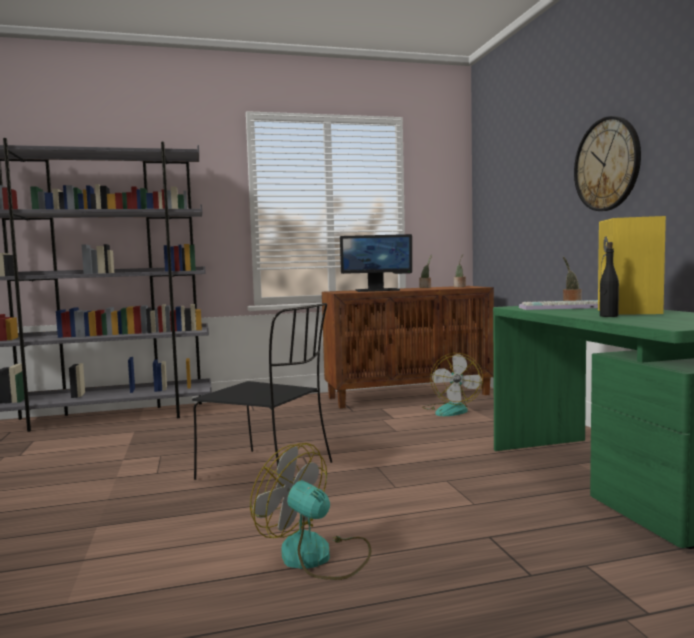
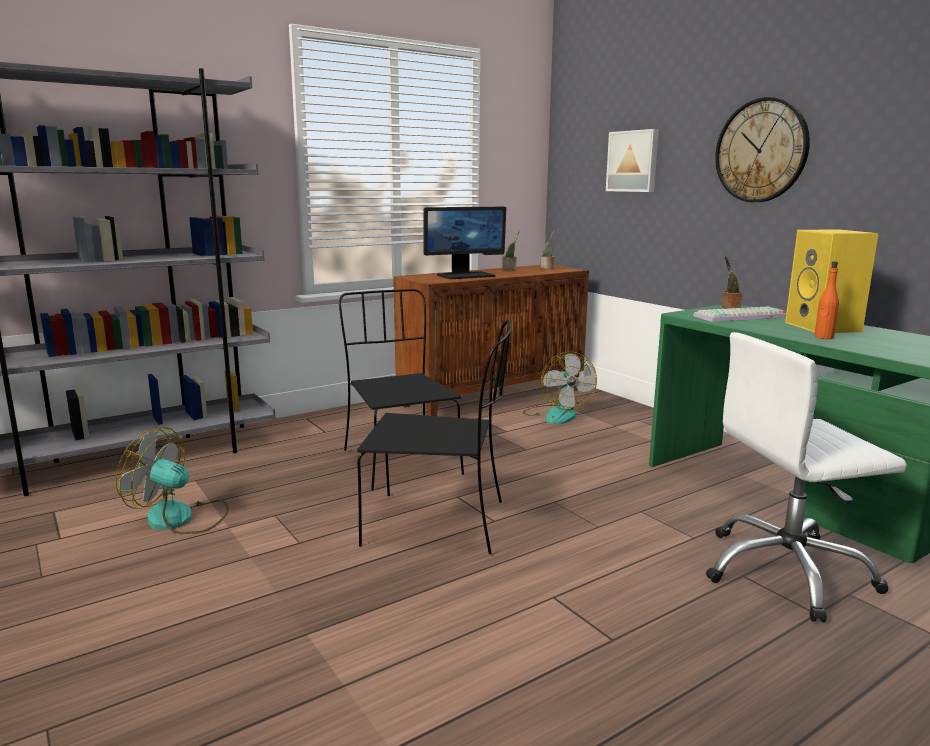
camera: 20 degrees left, 10 degrees up
(286, 431) = (399, 461): none -> black chair
(317, 556) = (606, 629): fan -> fan (181, 519)
(523, 191) = (633, 161): none -> picture
(538, 540) = (787, 572): none -> white office chair
(608, 316) = (823, 337): black bottle -> orange bottle

